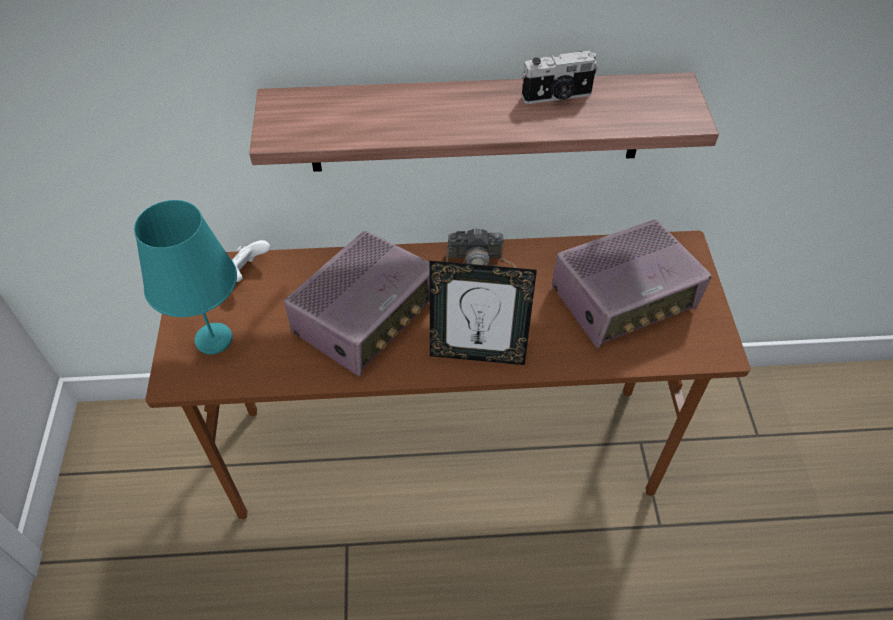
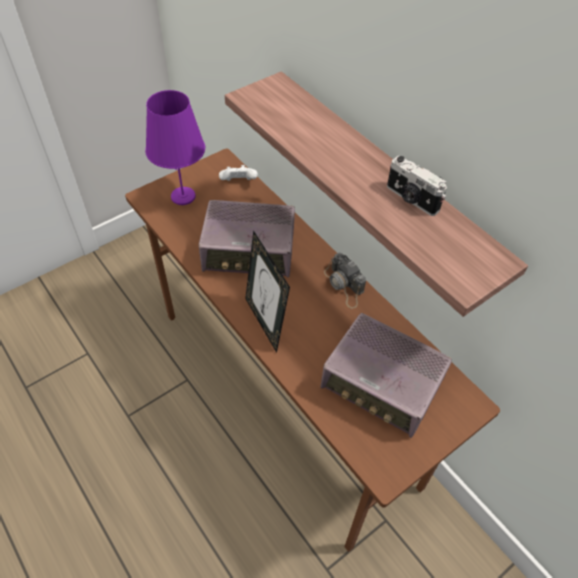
camera: 55 degrees right, 0 degrees up
(213, 338) = (183, 196): turquoise table lamp -> purple table lamp

